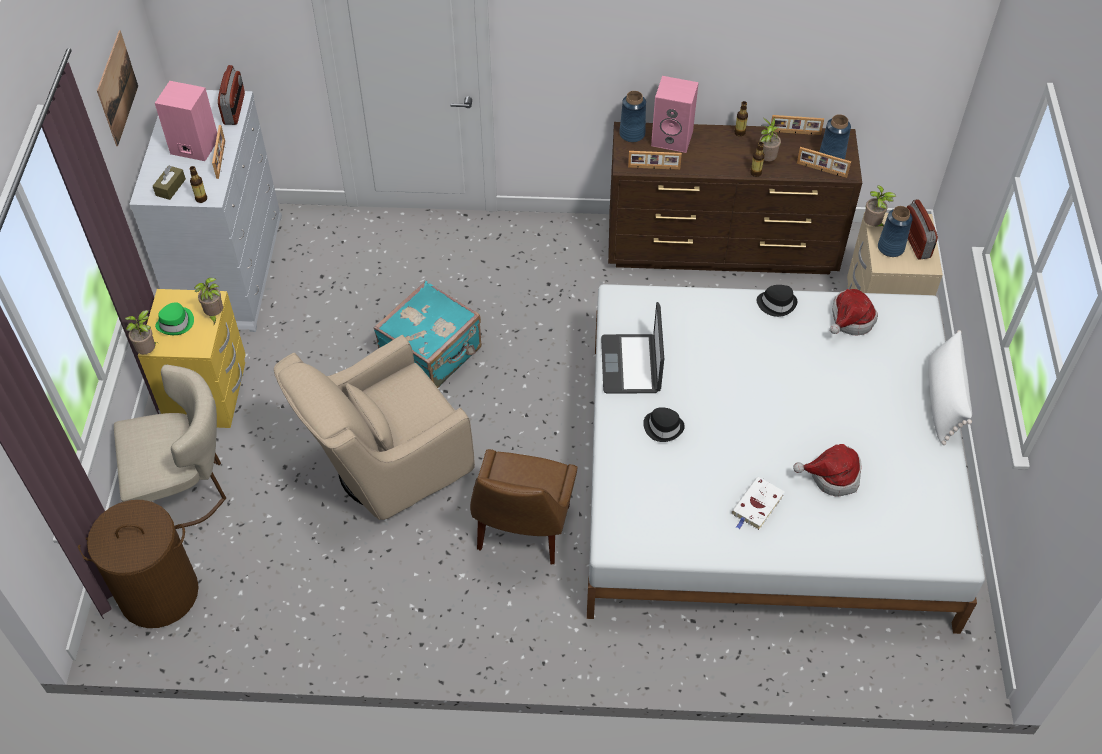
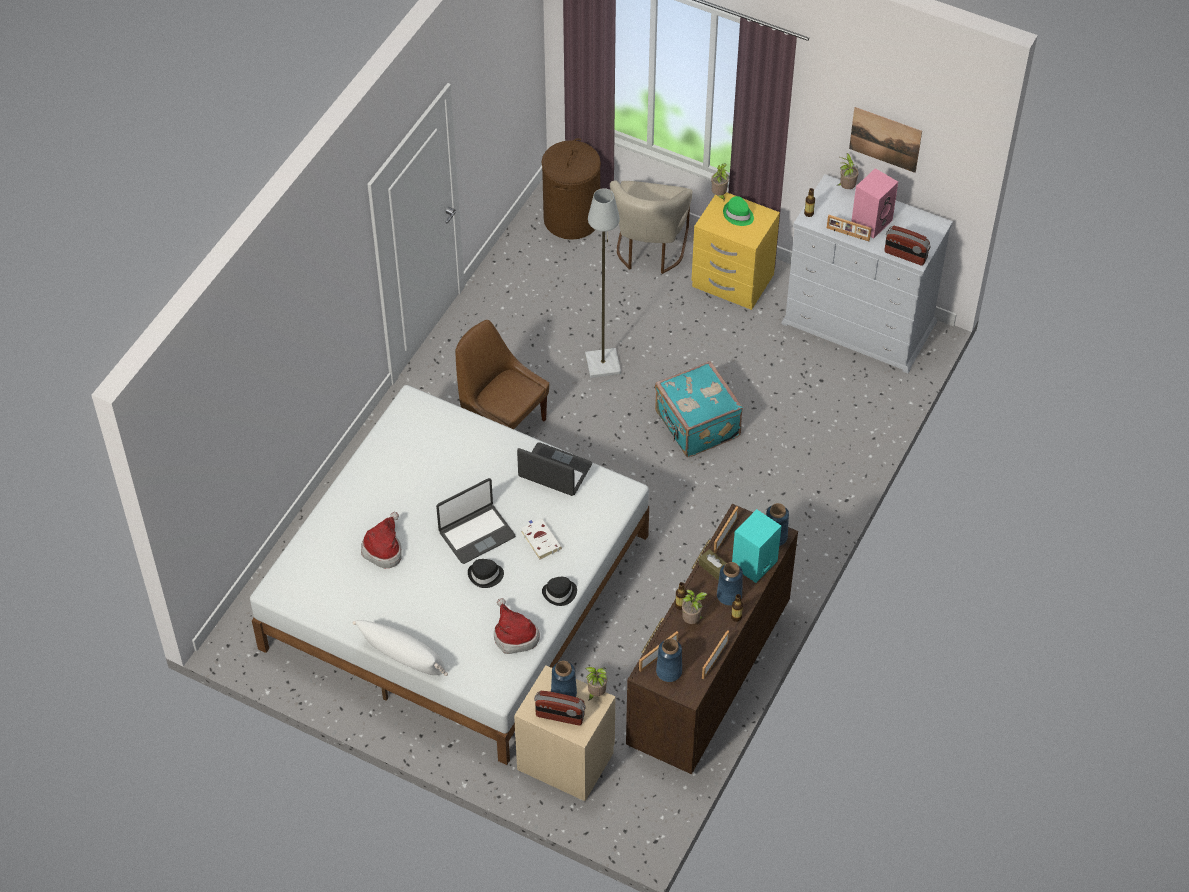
camera: 115 degrees right, 0 degrees up
(170, 187) = (831, 199): brown tissue box -> brown tissue box (713, 568)
(214, 315) = (734, 237): potted plant -> potted plant (846, 188)
(385, 469) = (603, 363): beige armchair -> grey floor lamp
(663, 427) = (487, 467): black hat -> black hat (485, 575)
(673, 138) = (754, 564): pink speaker -> turquoise speaker
(719, 144) = (729, 595): none -> blue vase
(755, 400) = (476, 534): none -> laptop
(756, 506) = (388, 492): white book -> white book (540, 540)

